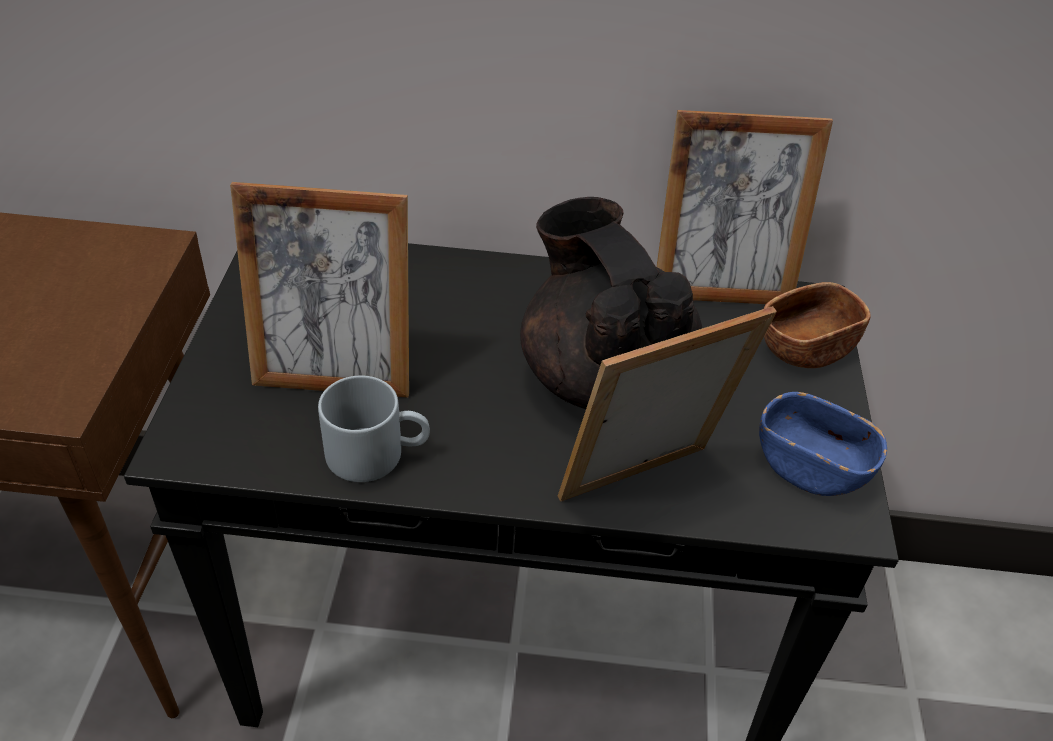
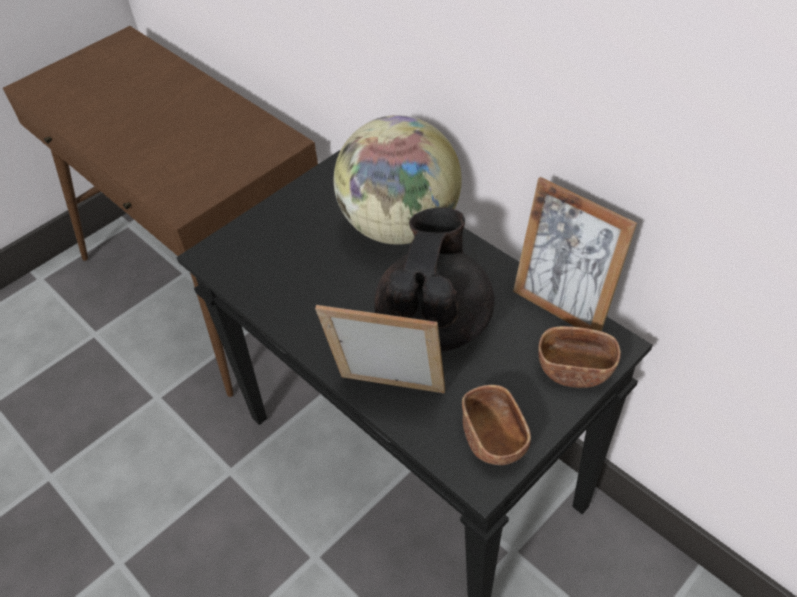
camera: 45 degrees right, 5 degrees up
(335, 375) = (303, 253): picture frame -> none
(377, 452) = (284, 303): grey mug -> none
(437, 285) = (400, 226): none -> globe
(810, 467) = (494, 438): blue bowl -> brown bowl

